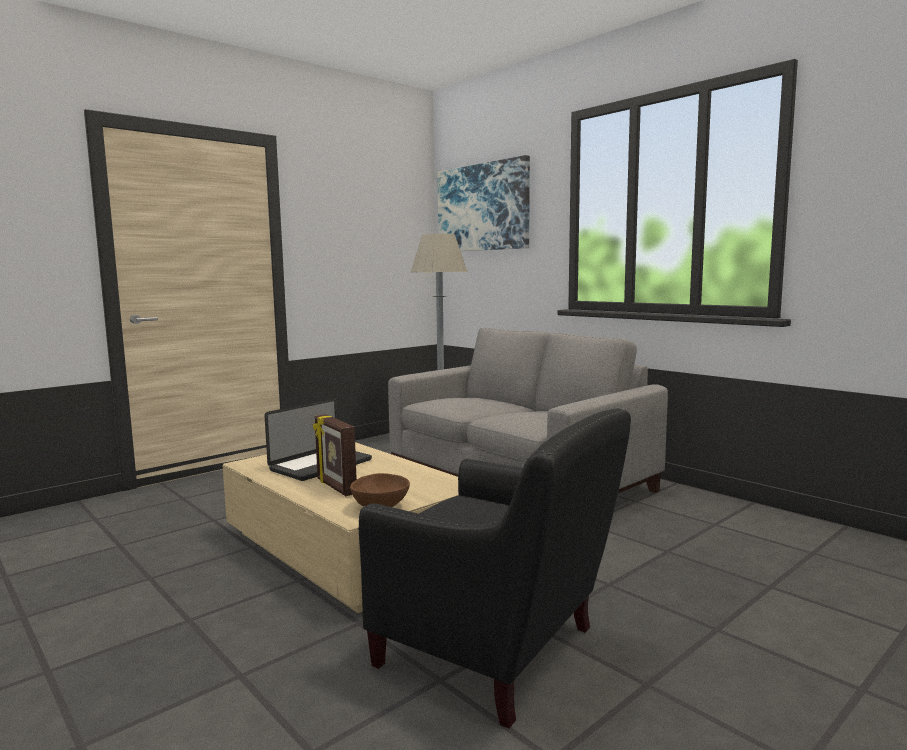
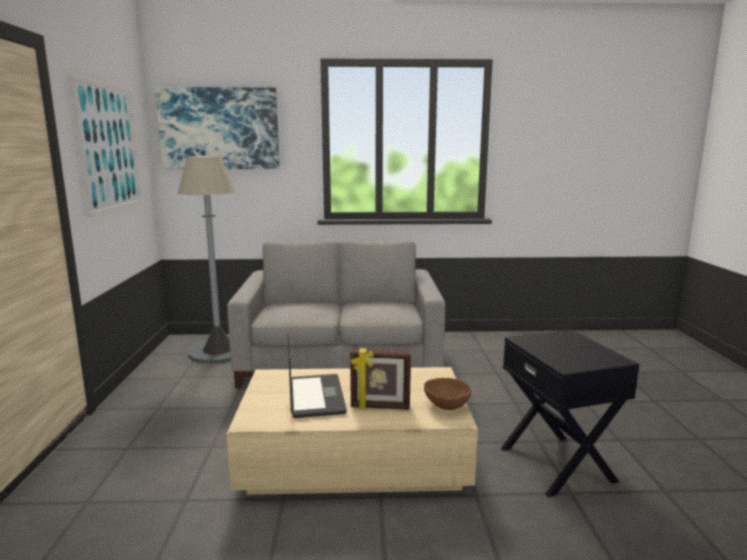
camera: 50 degrees left, 5 degrees up
(358, 228) = (109, 147): none -> picture
(498, 653) = (558, 464): black armchair -> black side table

